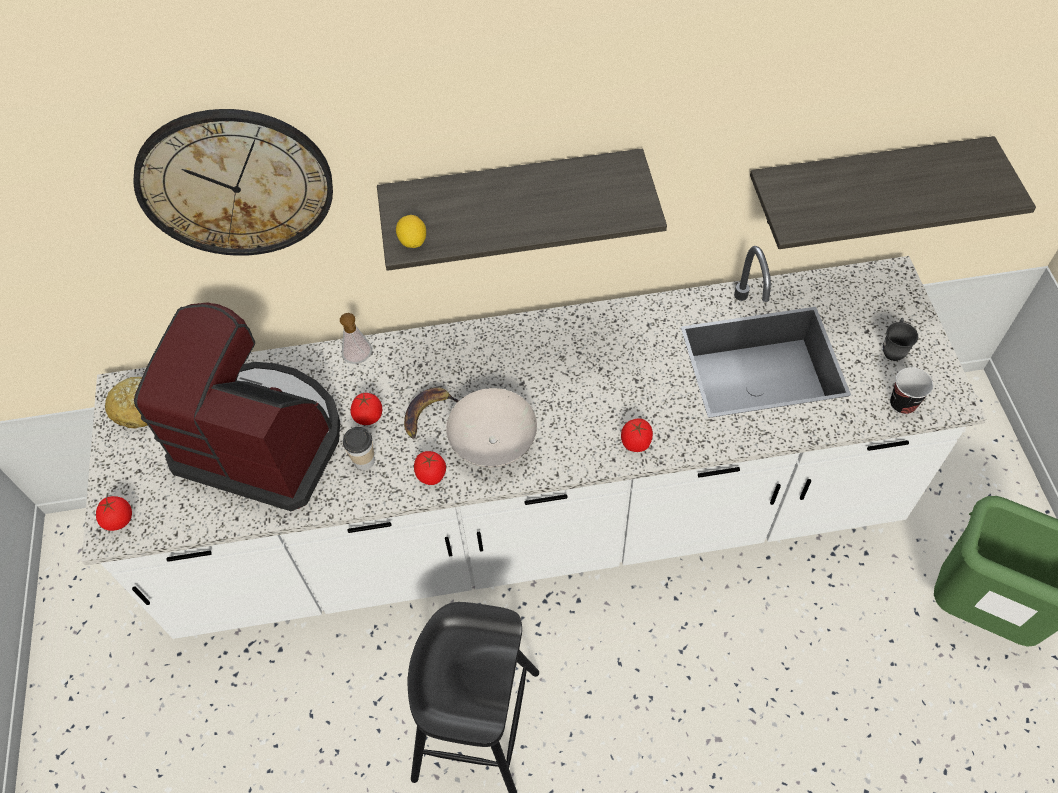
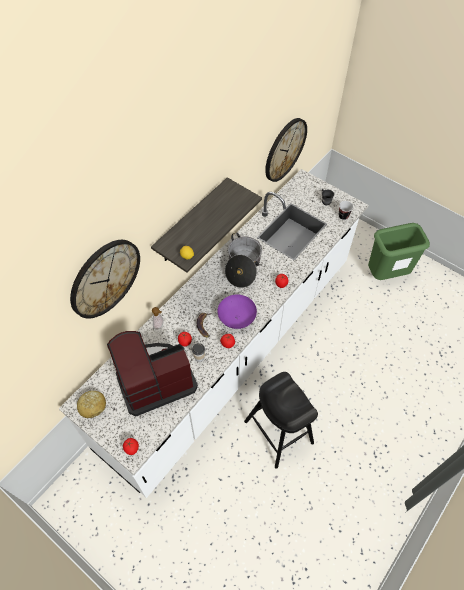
camera: 45 degrees left, 0 degrees up
(494, 444) = (237, 318): white bowl -> purple bowl
(600, 360) = (243, 266): none -> cooking pot
(863, 181) = (285, 149): shelf -> wall clock

